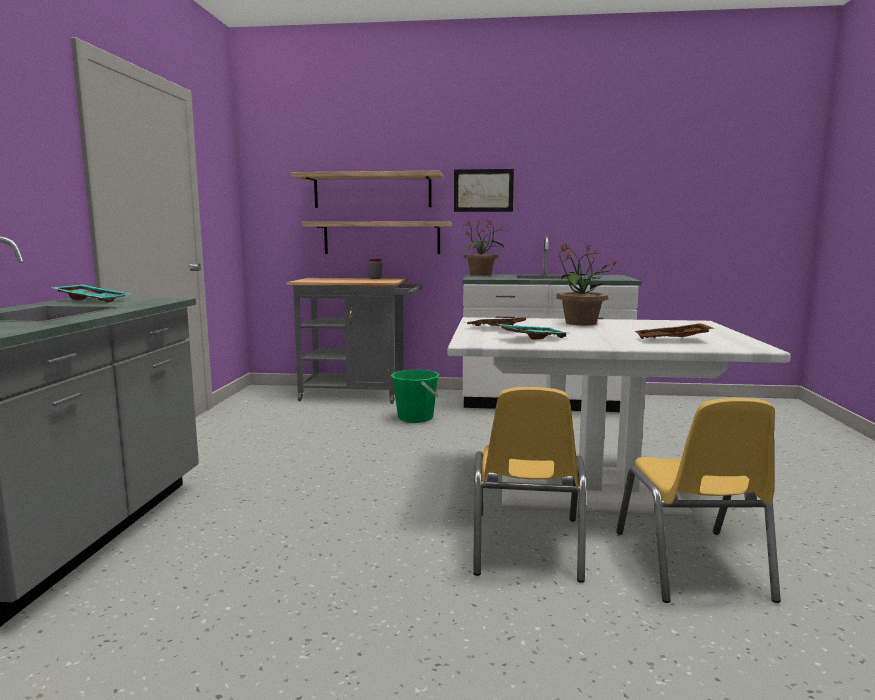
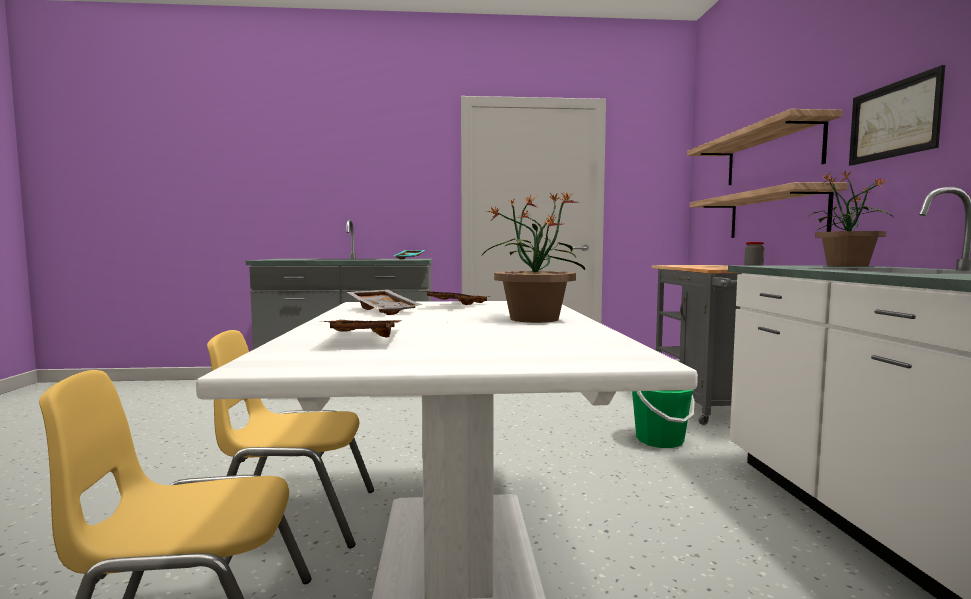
camera: 80 degrees right, 5 degrees down
(532, 338) = (385, 310): turquoise tray -> grey tray

